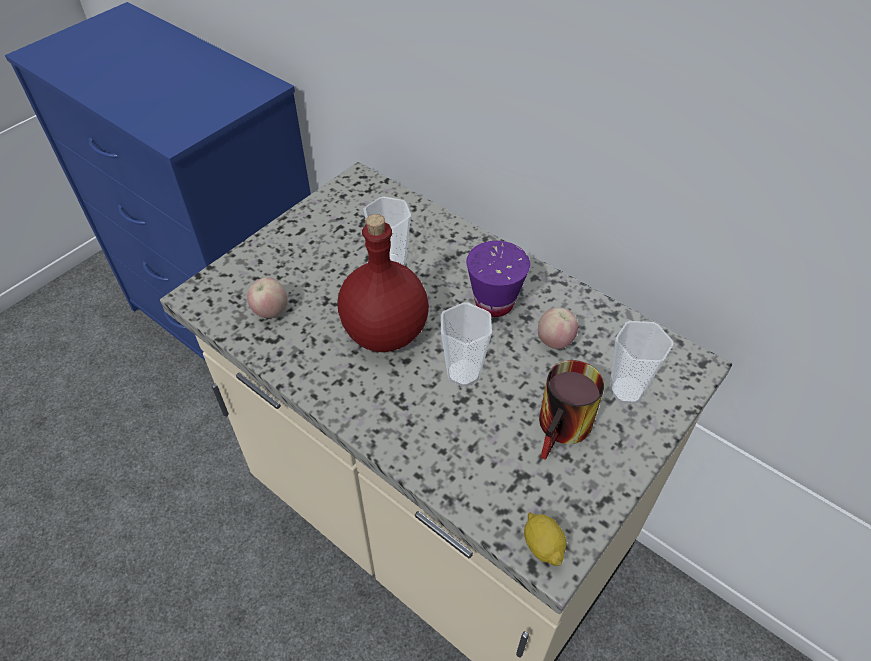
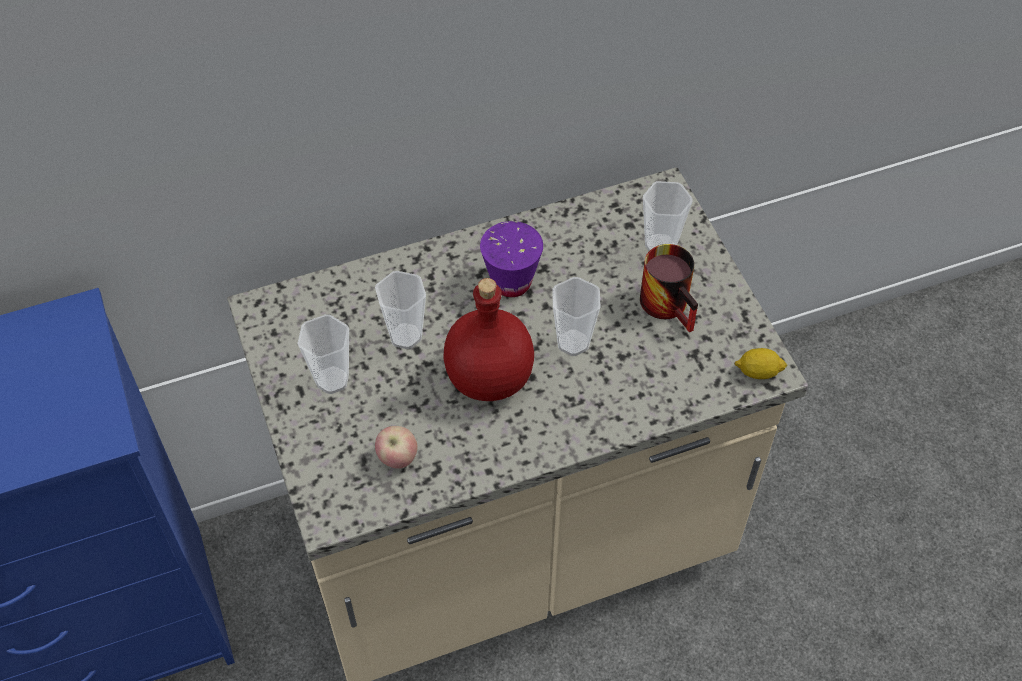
camera: 60 degrees left, 5 degrees up
(321, 243) = (332, 380): none -> cup
(555, 341) = (582, 263): apple -> none

